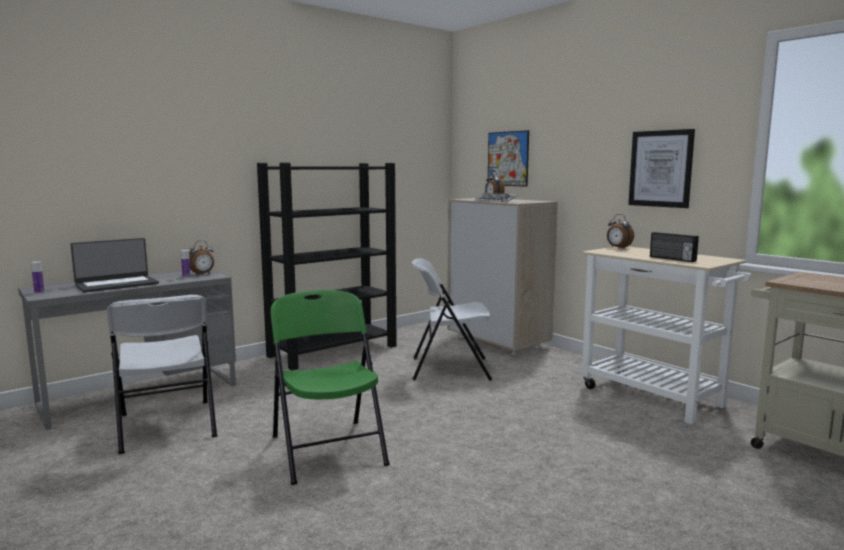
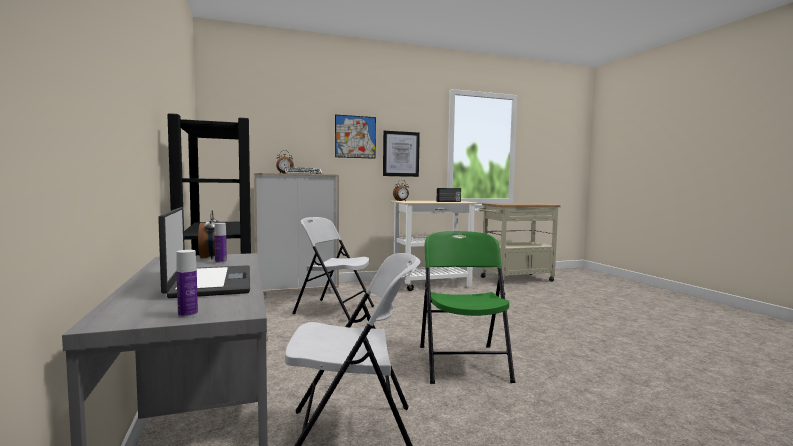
camera: 70 degrees left, 5 degrees down
(328, 450) = (463, 363): green chair -> green chair turned 90 degrees clockwise
(450, 368) = (334, 310): white chair -> white chair turned 90 degrees clockwise
(508, 158) = (273, 141): picture -> picture (355, 137)

